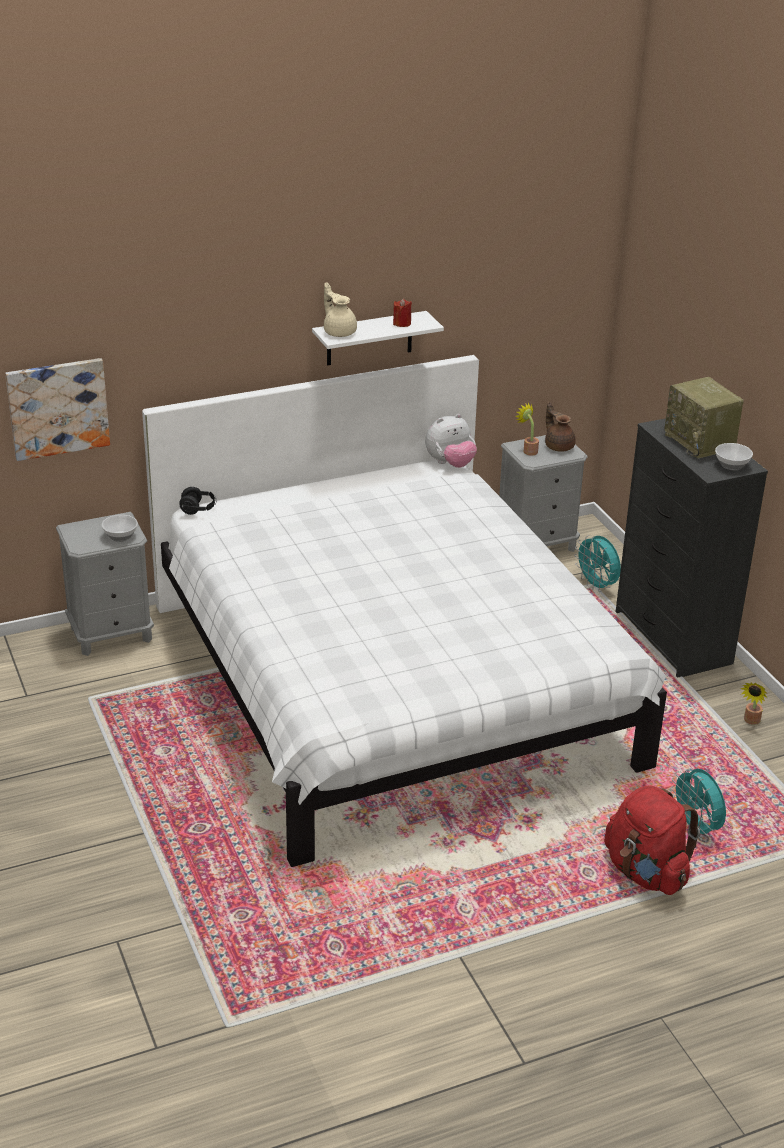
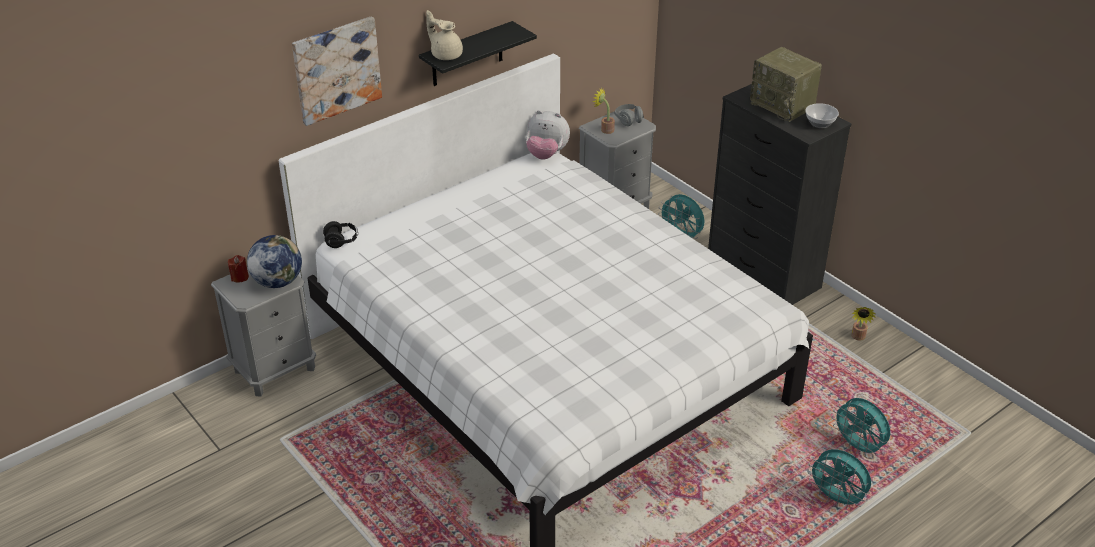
camera: 15 degrees left, 5 degrees up
(58, 408) = (200, 173): picture -> picture (336, 69)
(120, 536) = (278, 282): bowl -> globe
(369, 338) = (467, 55): white shelf -> black shelf
(402, 323) = (498, 37): red candle -> red candle (239, 277)
(450, 464) = (546, 154): plush toy -> plush toy turned 60 degrees clockwise
(558, 446) = (628, 120): brown teapot -> grey headphones
(646, 872) = (837, 499): red backpack -> turquoise fan

